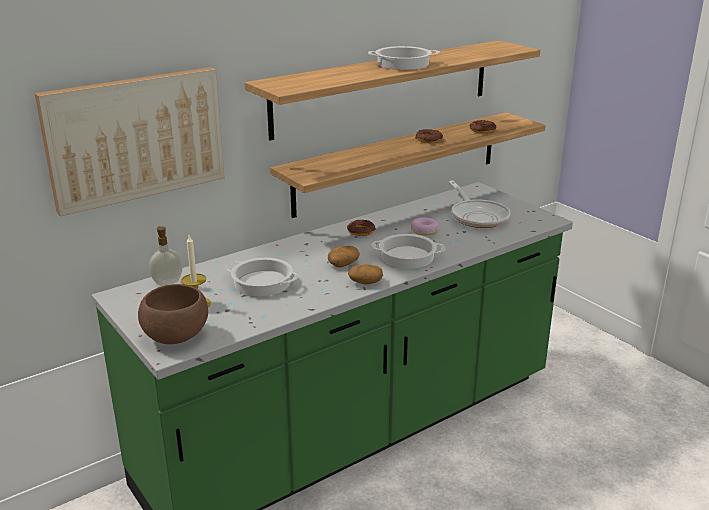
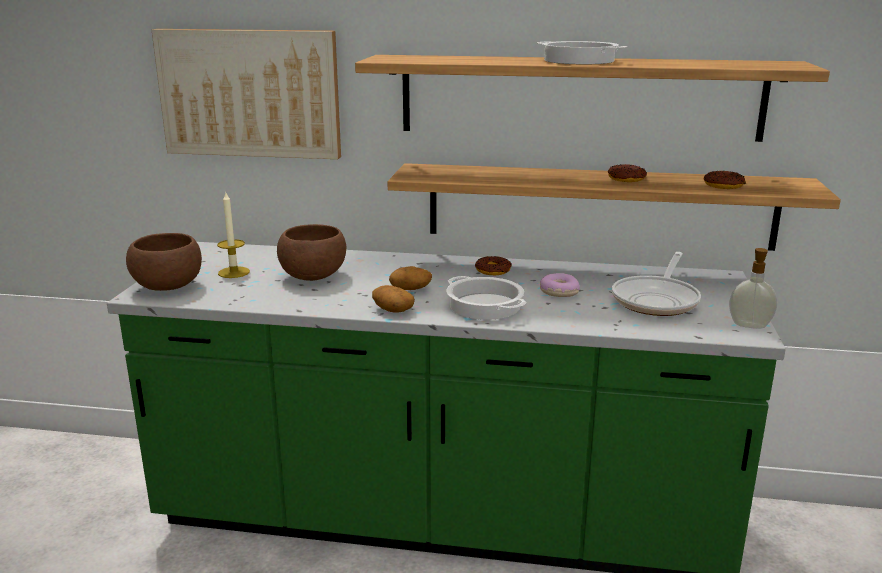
camera: 45 degrees right, 5 degrees down
(167, 282) = (253, 251): soap dispenser -> soap dispenser (749, 325)
(263, 282) = (313, 277): cooking pot -> brown bowl

